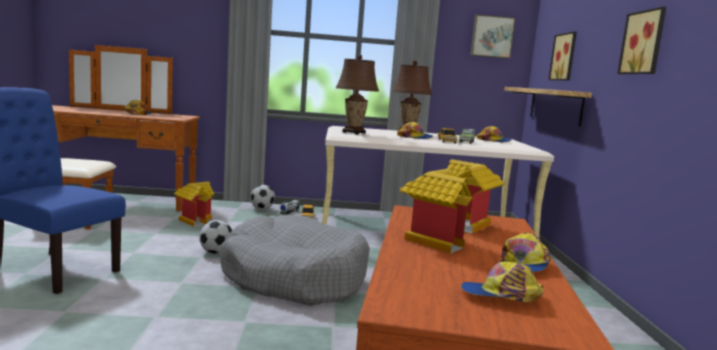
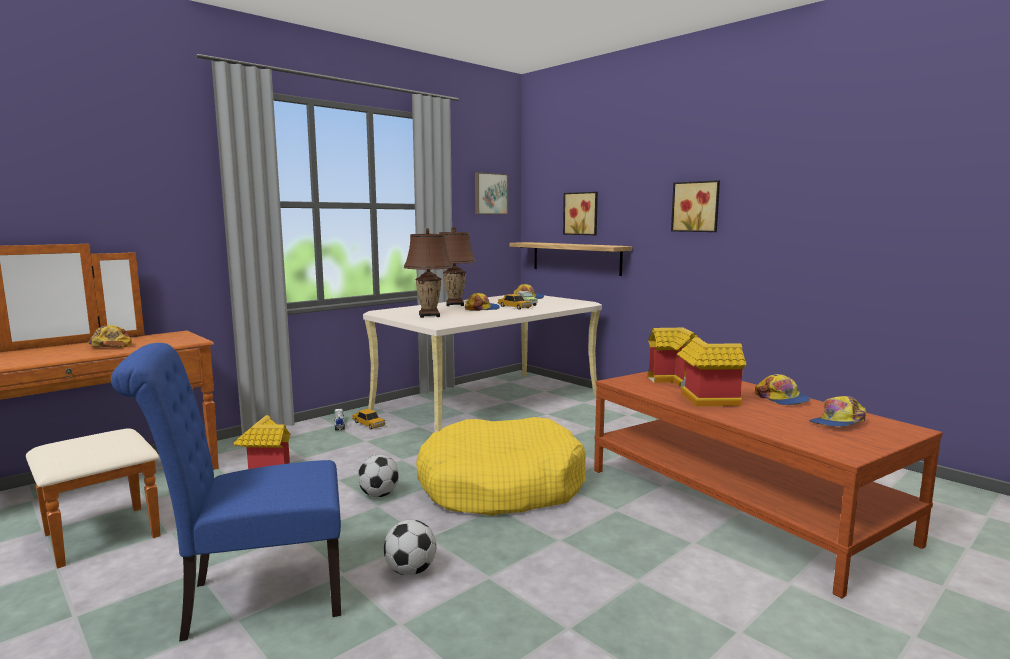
camera: 40 degrees left, 0 degrees up
(262, 209) = (303, 431): football -> football (411, 571)
(294, 278) = (501, 486): grey dog bed -> yellow dog bed

